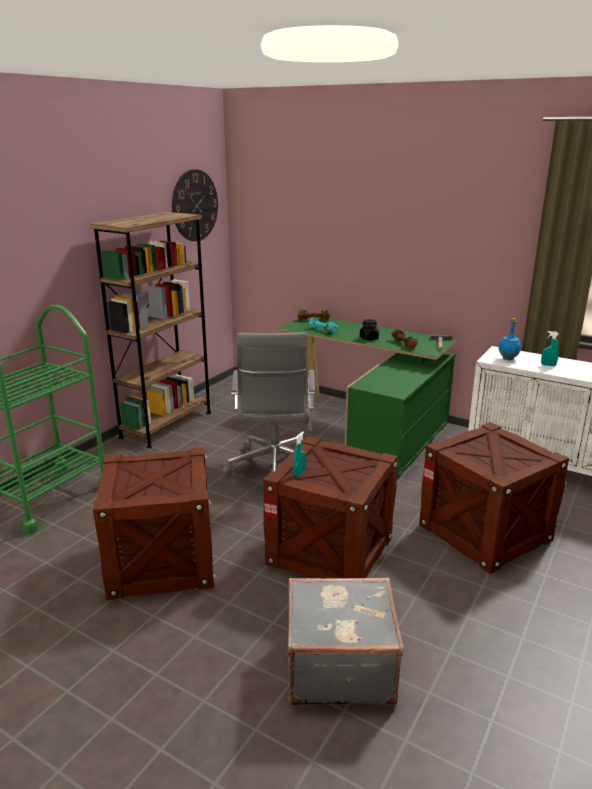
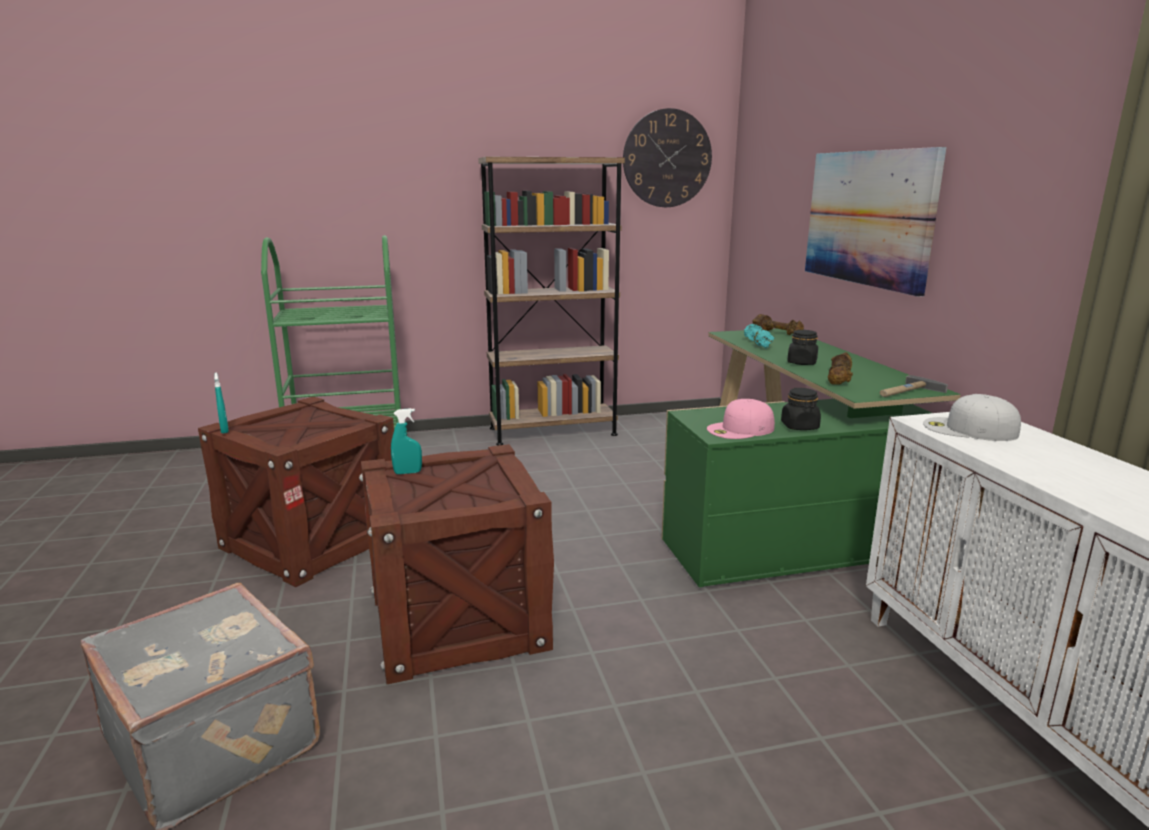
camera: 45 degrees right, 5 degrees down
(274, 468) = (574, 510): grey office chair -> none
(375, 248) = (868, 218): none -> picture
(398, 386) = (740, 429): none -> pink cap
(415, 376) = (800, 427): none -> black jar
(484, 532) = (699, 726): crate -> none
(508, 359) = (969, 429): blue bottle -> white cap
(548, 365) = (1040, 458): turquoise spray bottle -> turquoise spray bottle (224, 430)

